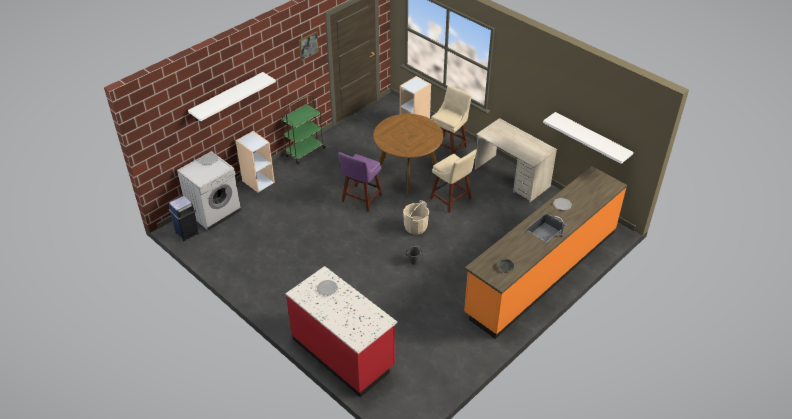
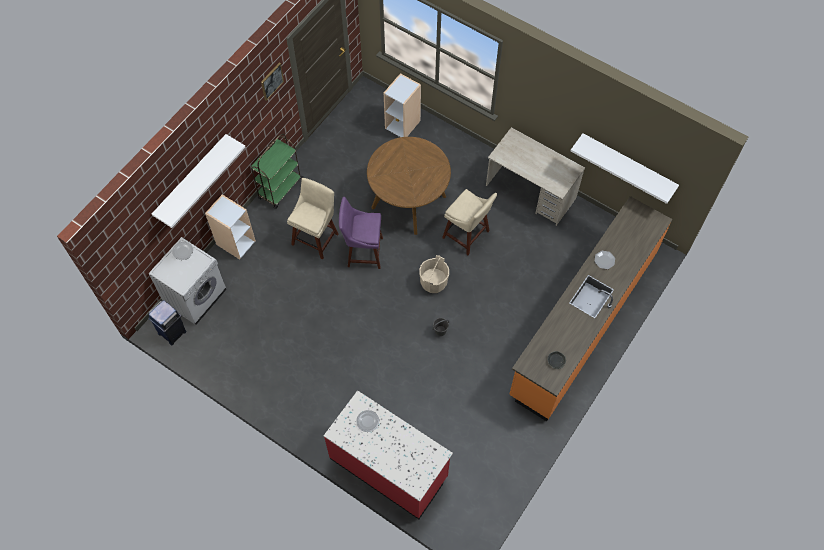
camera: 10 degrees left, 20 degrees up
(360, 199) = (362, 251): purple chair -> purple chair turned 75 degrees clockwise
(449, 146) = (450, 154): beige chair -> beige chair (316, 237)

